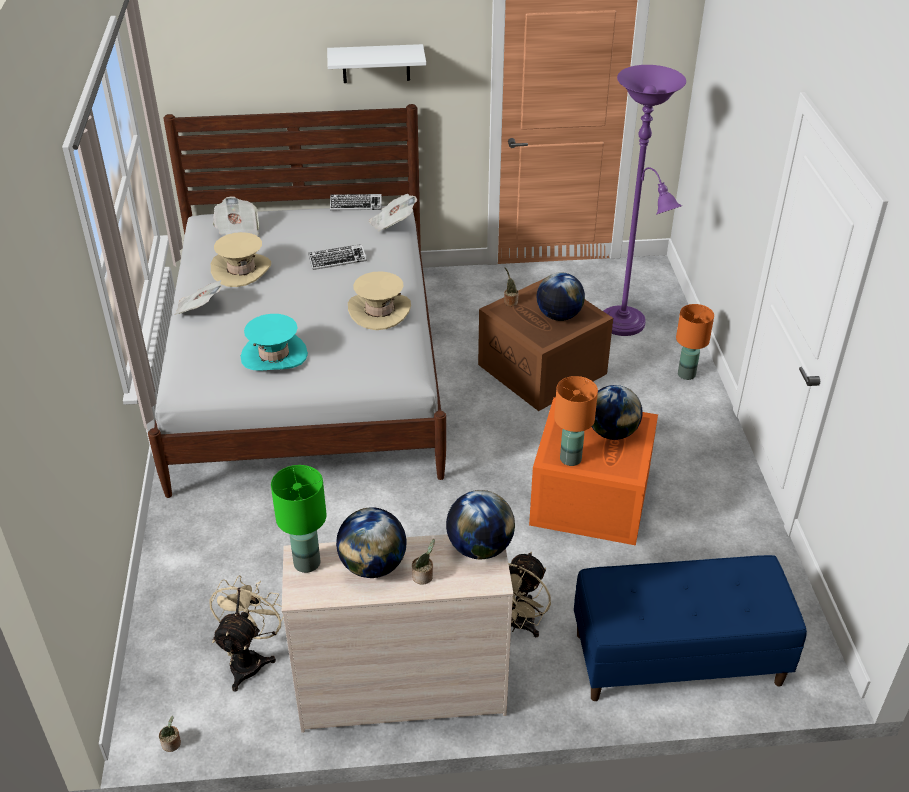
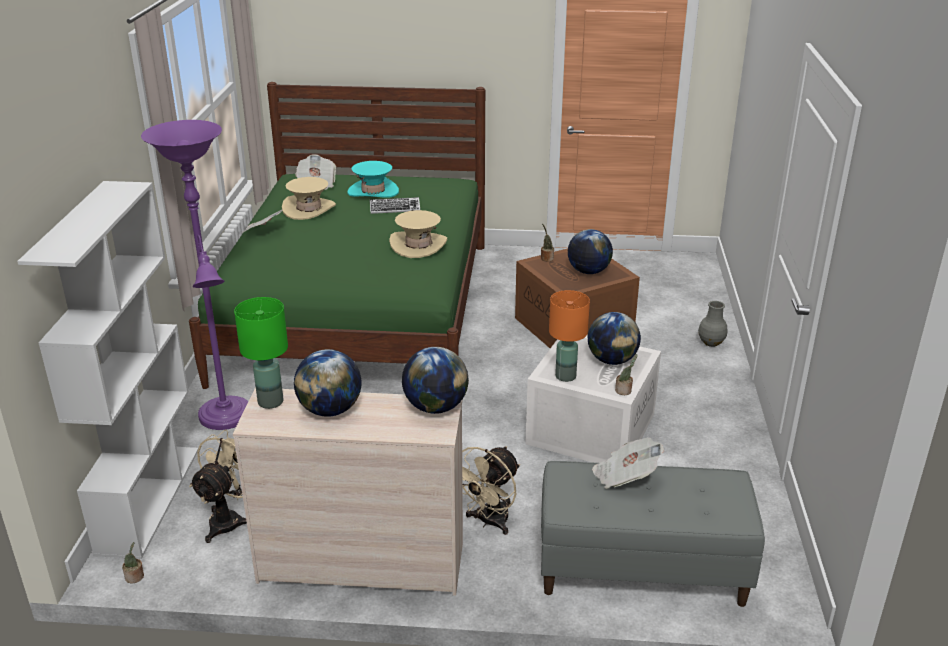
camera: 10 degrees right, 10 degrees down
(154, 646) = (149, 498): none -> white bookcase
(274, 355) = (313, 267): turquoise hat -> turquoise hat (373, 192)
(307, 371) = (359, 309): white bed -> green bed
(356, 205) = (426, 175): keyboard -> none
(376, 63) = (451, 48): white shelf -> none
(392, 223) = (453, 188): newspaper -> newspaper (625, 476)
(424, 577) = (374, 423): potted plant -> potted plant (624, 391)
(589, 496) = (590, 427): orange storage box -> white storage box
(626, 325) = (662, 301): purple floor lamp -> purple floor lamp (226, 418)
(677, 659) = (640, 570): blue bench -> grey bench
(686, 374) = (711, 342): orange table lamp -> grey vase

